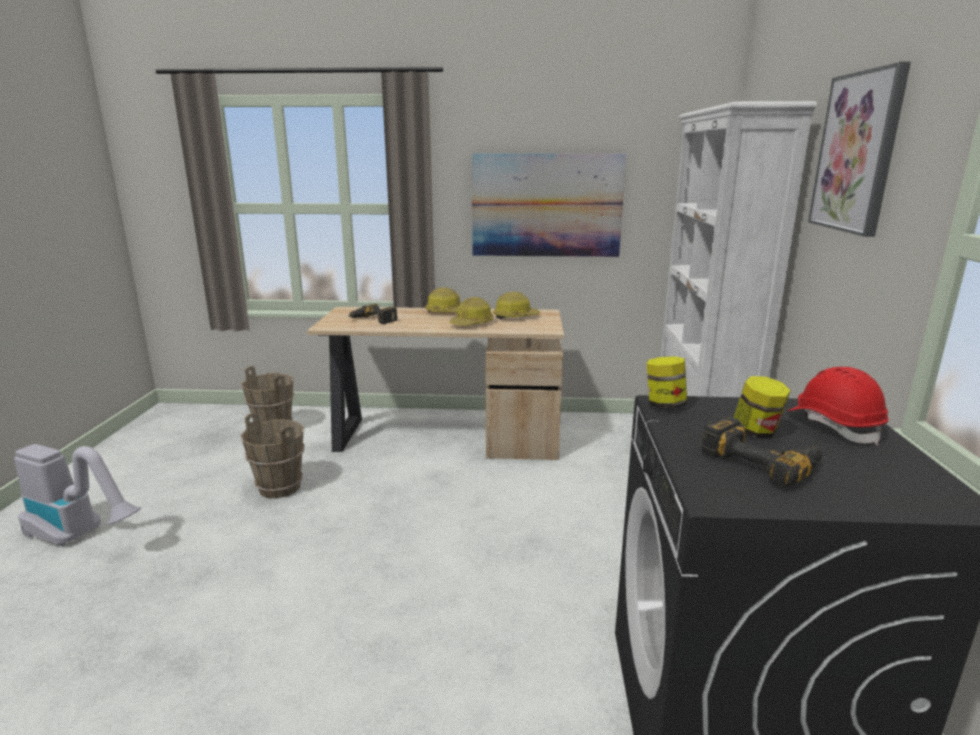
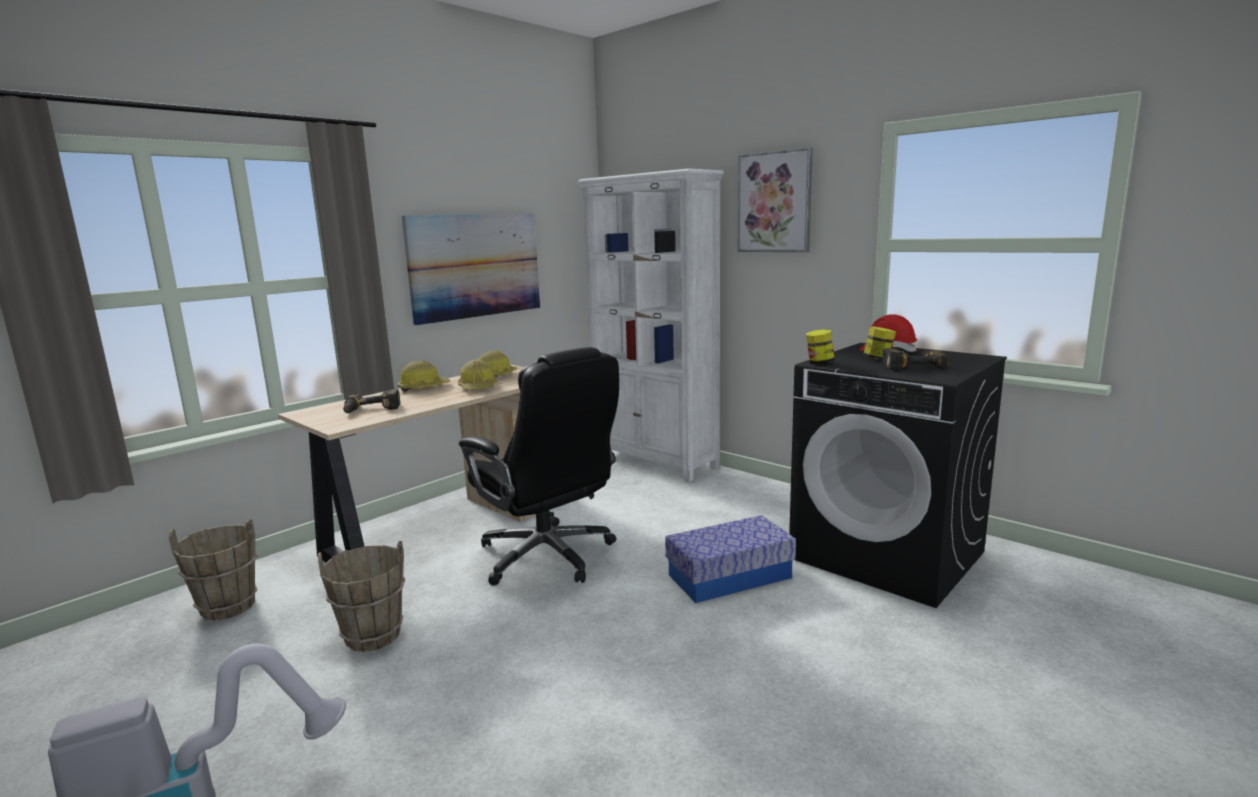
camera: 50 degrees left, 5 degrees down
(448, 496) = (548, 556): none -> black office chair
(528, 608) = (729, 576): none -> storage box

